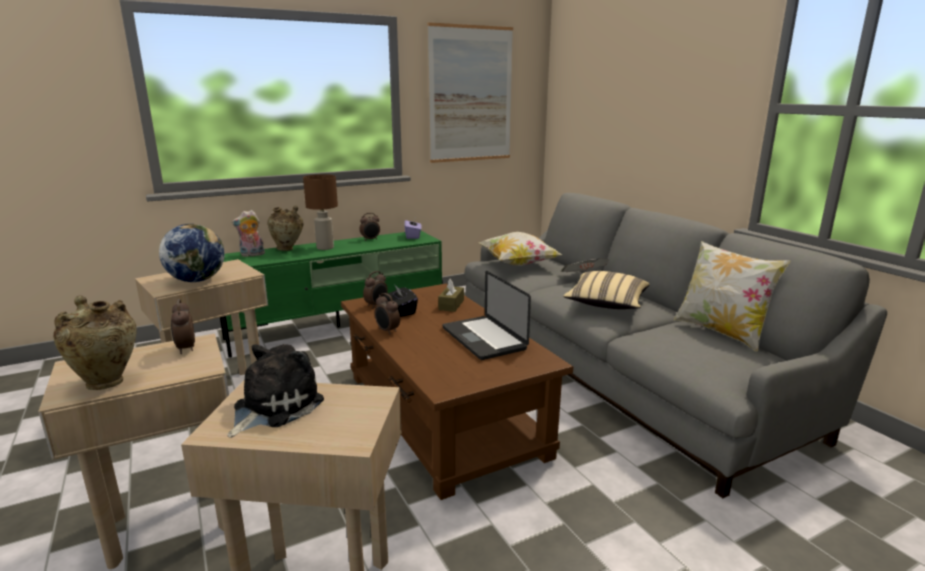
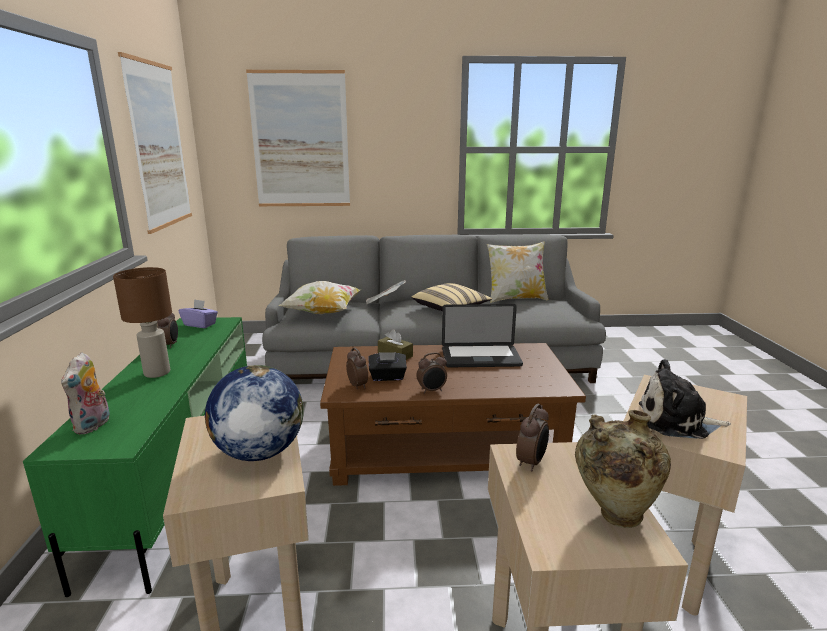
camera: 65 degrees left, 0 degrees up
(185, 349) = (531, 462): alarm clock -> alarm clock turned 60 degrees counterclockwise
(274, 407) = (677, 421): plush toy -> plush toy turned 45 degrees counterclockwise
(288, 249) = (115, 396): beige vase -> none
(612, 92) = (300, 140): none -> picture

